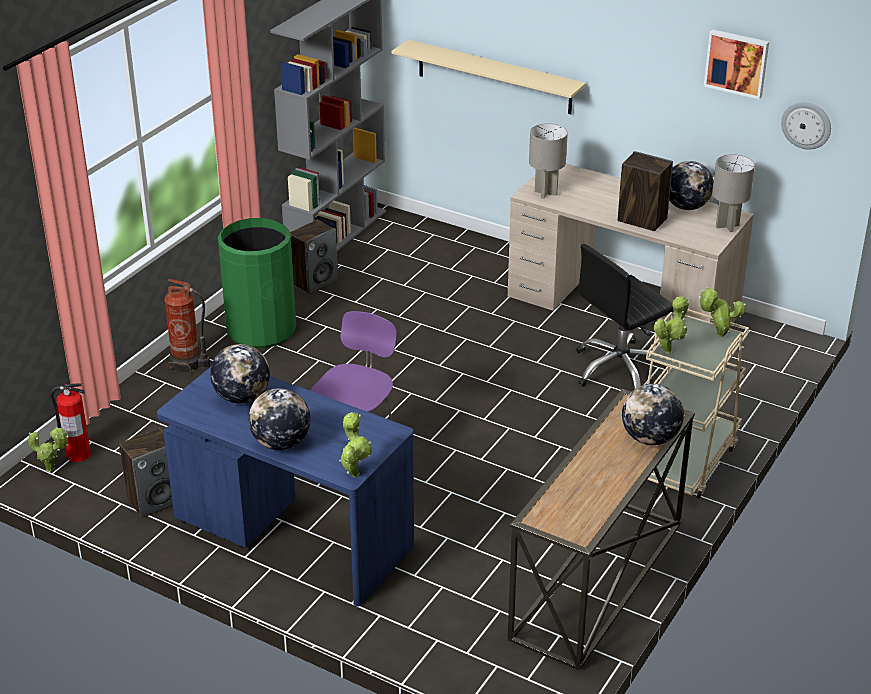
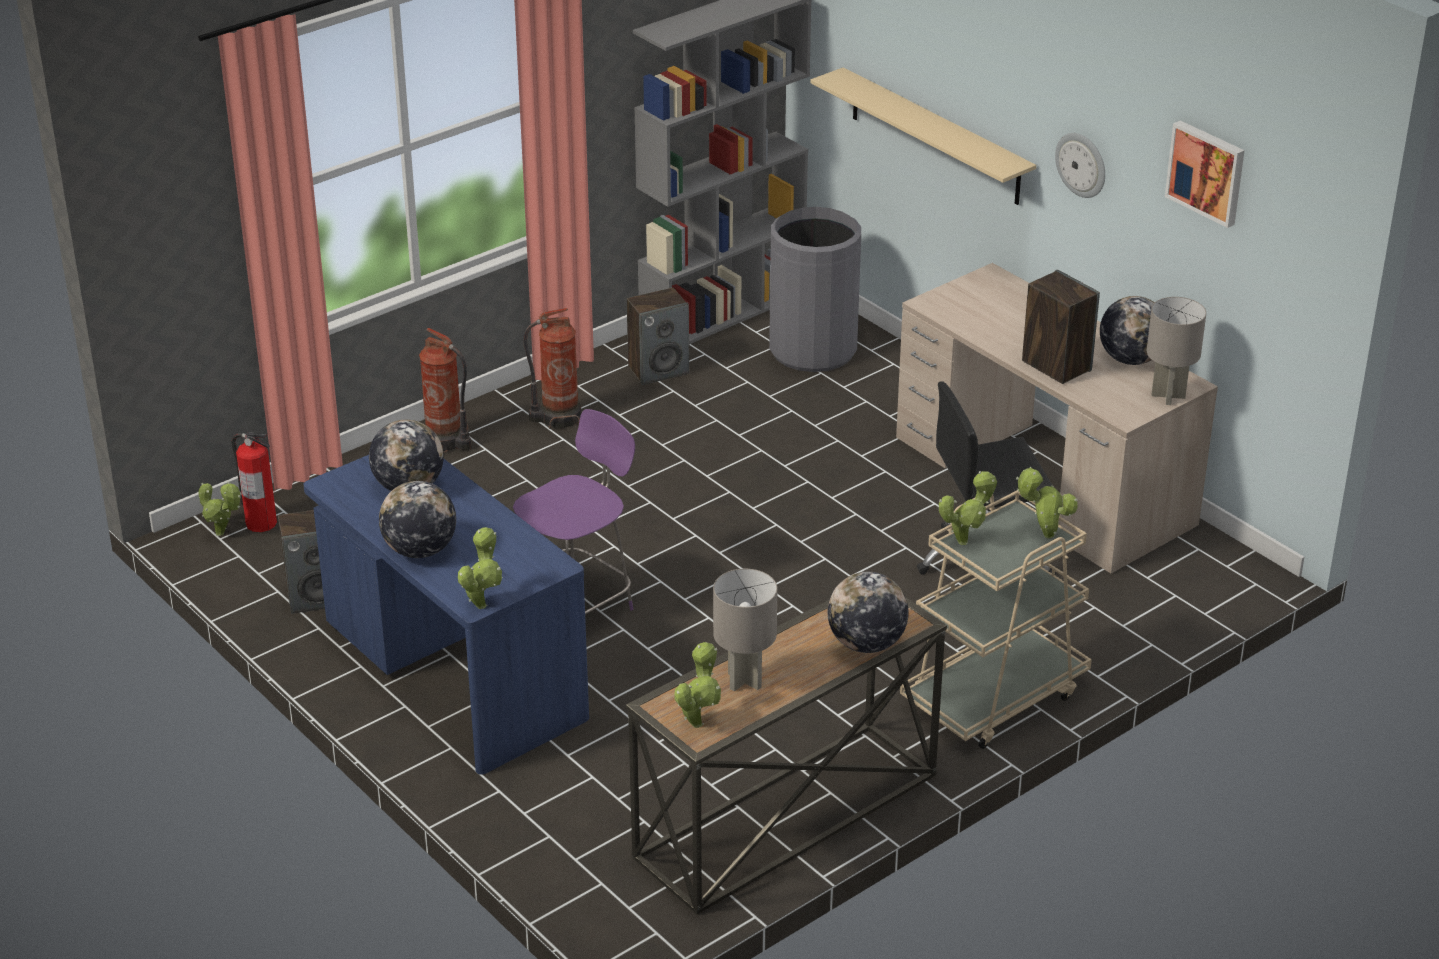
camera: 20 degrees right, 0 degrees up
(261, 329) = (558, 417): green trash can -> fire extinguisher
(414, 248) = (812, 349): none -> grey trash can
(545, 193) = (952, 305): grey table lamp -> grey table lamp (744, 680)
(570, 524) = (698, 721): none -> potted plant
(806, 125) = (1285, 274): wall clock -> wall clock (1081, 164)

